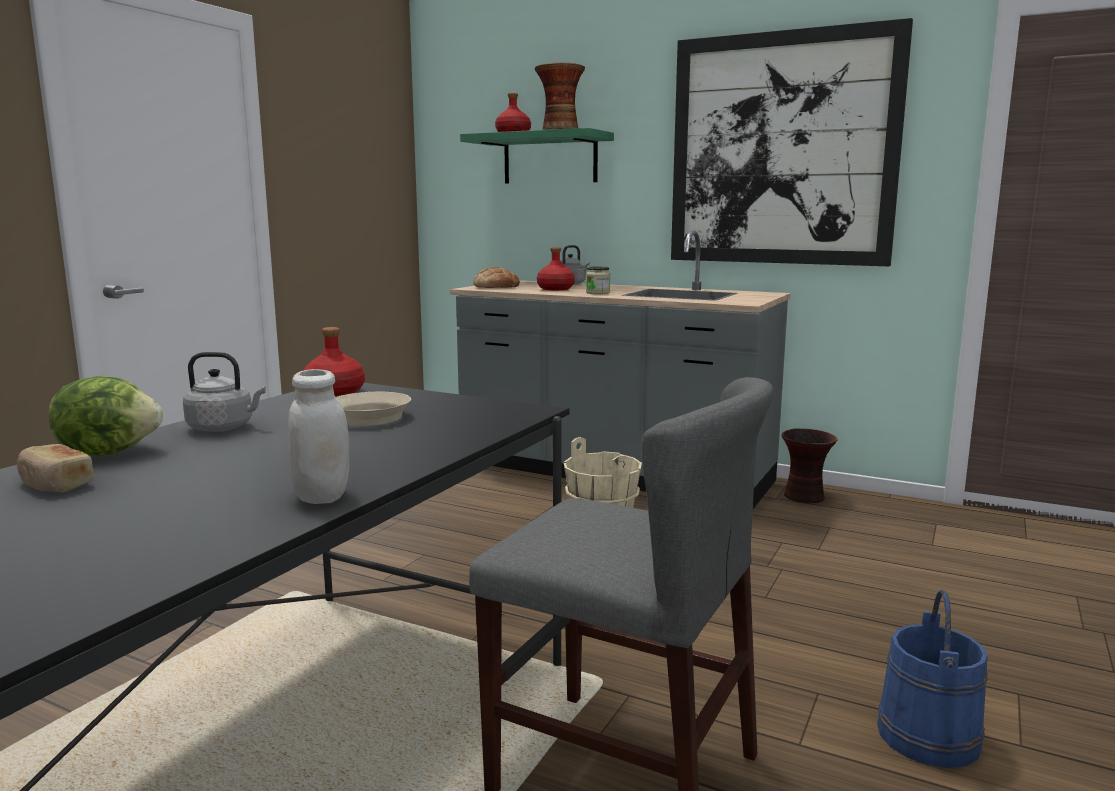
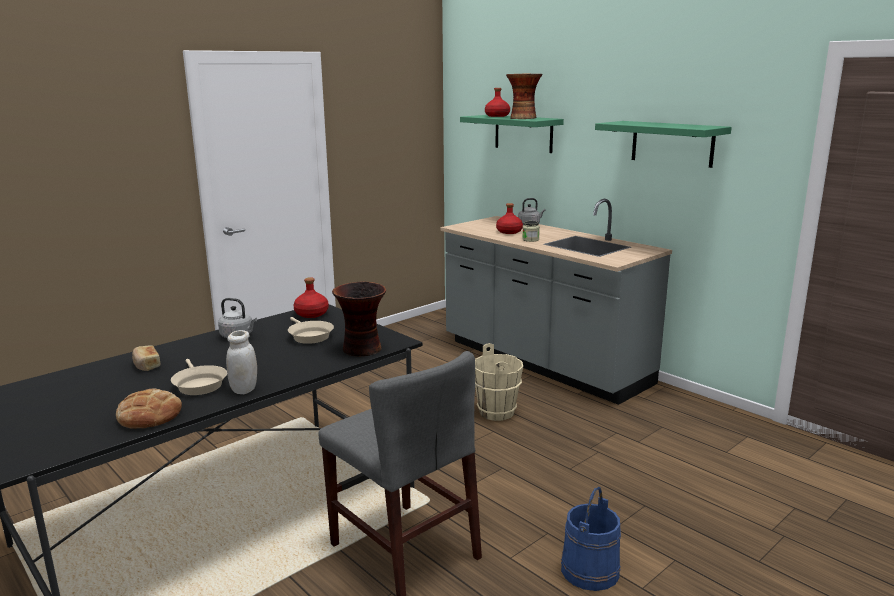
camera: 20 degrees right, 5 degrees up
(110, 452) = (179, 347): lettuce -> none
(210, 500) = (198, 384): none -> beige frying pan
(496, 286) = (473, 226): bread -> bread (149, 415)
(782, 150) = (672, 143): picture -> green shelf
(805, 497) = (666, 400): vase -> vase (362, 350)

